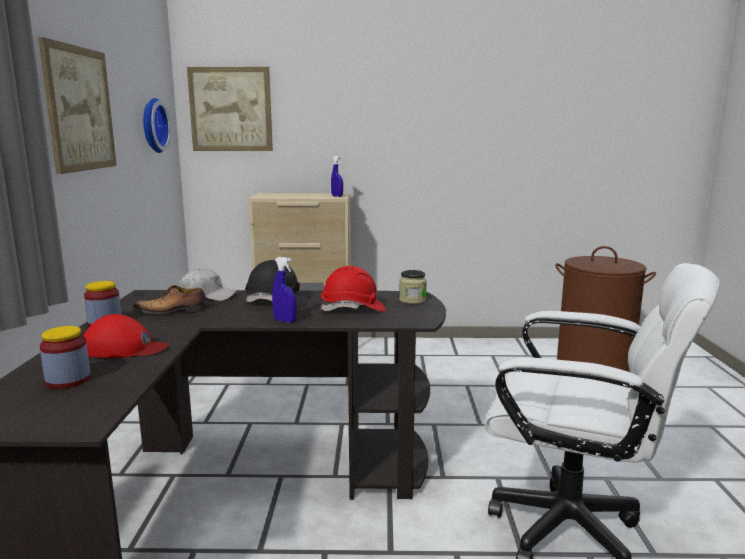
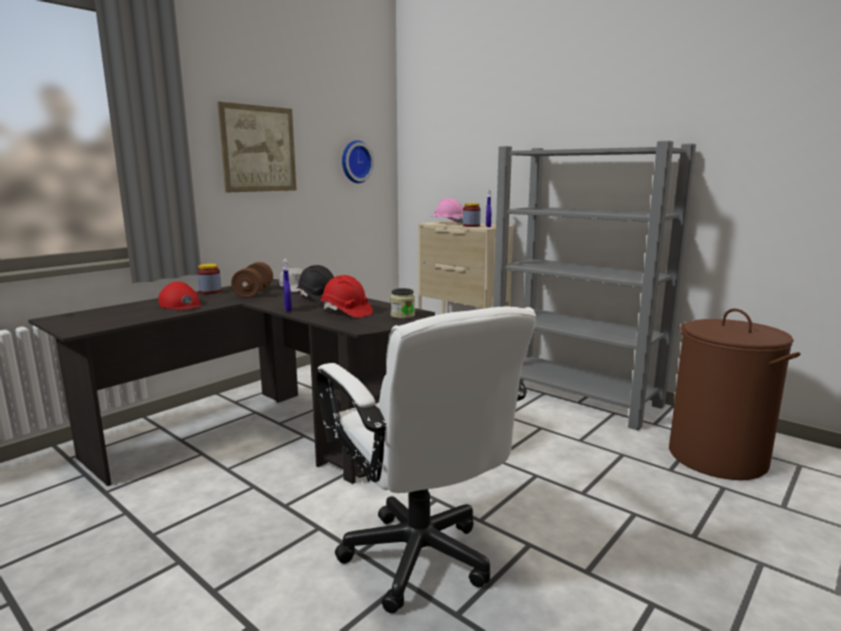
camera: 40 degrees right, 0 degrees up
(68, 380) = (123, 312): jar -> jar (471, 226)
(172, 311) = (254, 292): shoe -> brown dumbbell
(230, 109) = (430, 148): picture -> none
(282, 196) = (448, 223): none -> pink hard hat
(446, 350) = (574, 396): none -> grey bookcase

